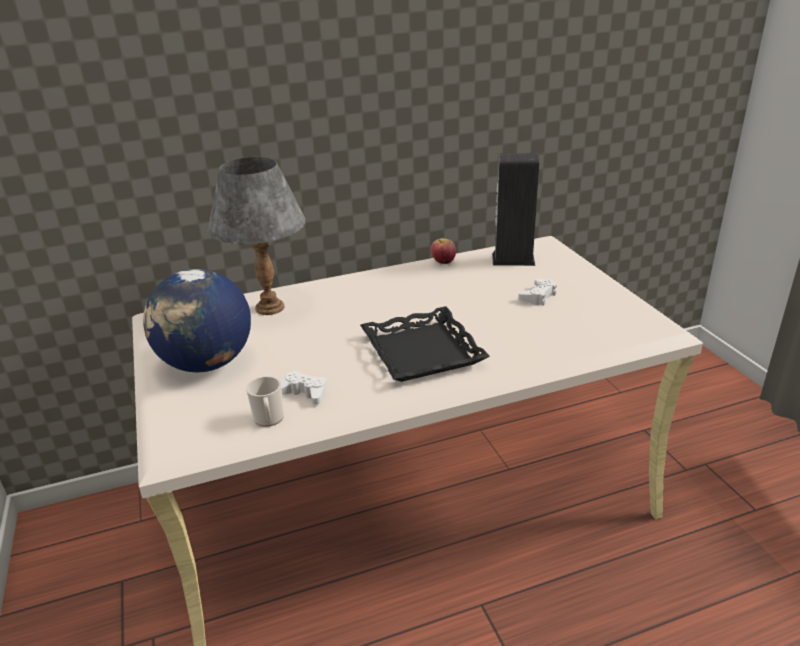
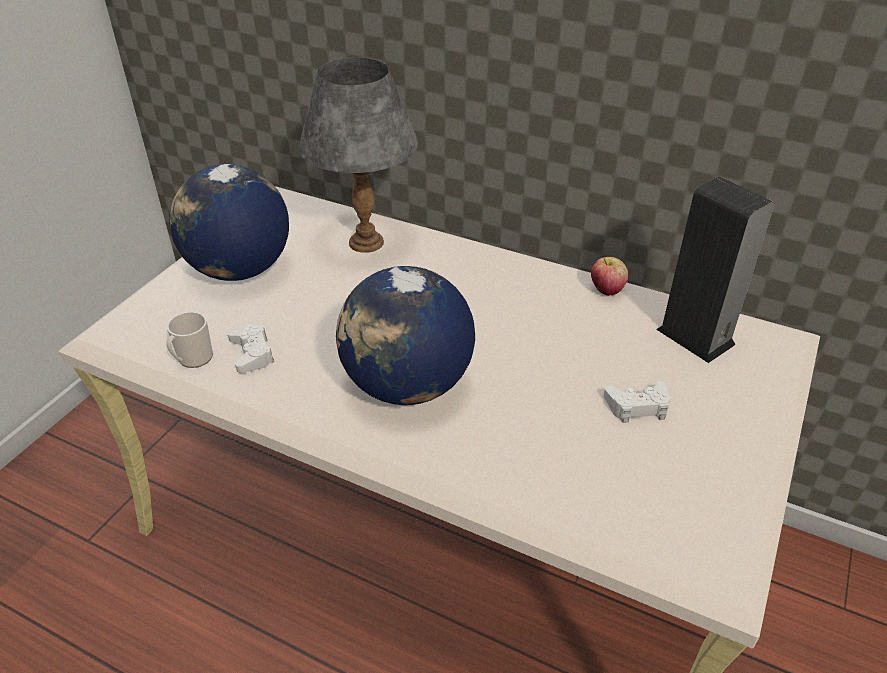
camera: 45 degrees right, 10 degrees up
(423, 351) = (407, 386): black tray -> globe

